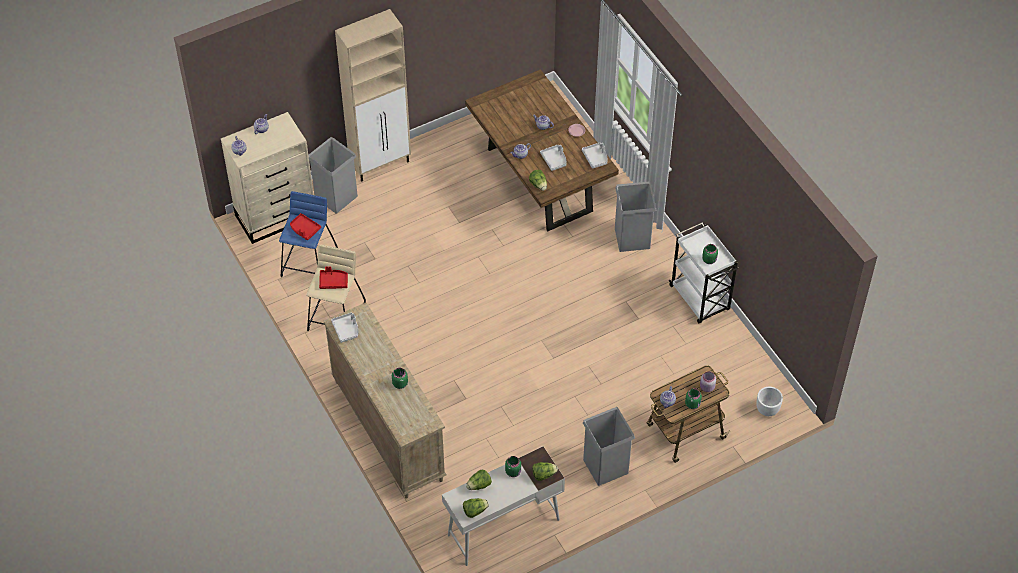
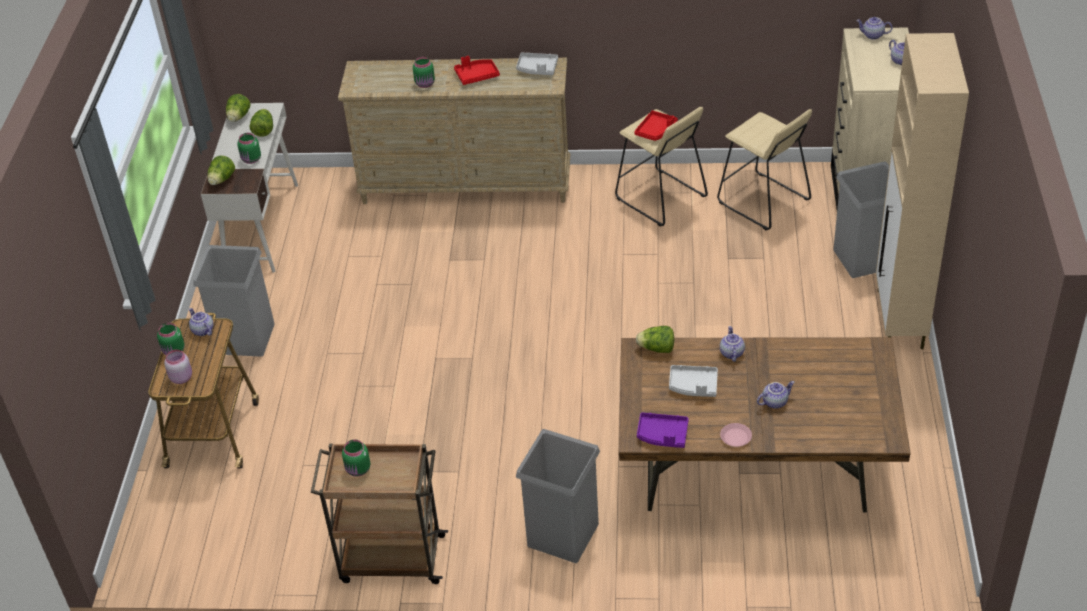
camera: 125 degrees right, 10 degrees down
(304, 229) = (760, 132): red tray -> red tray (476, 76)
(309, 263) = (763, 201): blue stool -> beige stool
(595, 158) = (662, 435): grey tray -> purple tray
(700, 299) = (390, 559): white cart -> brown cart
(767, 410) = (155, 535): white planter -> none

